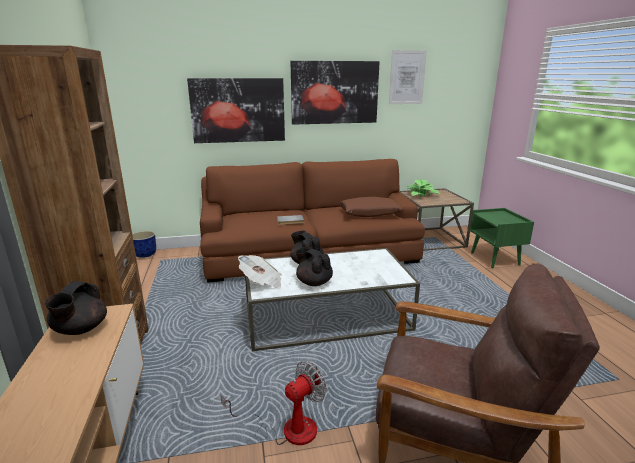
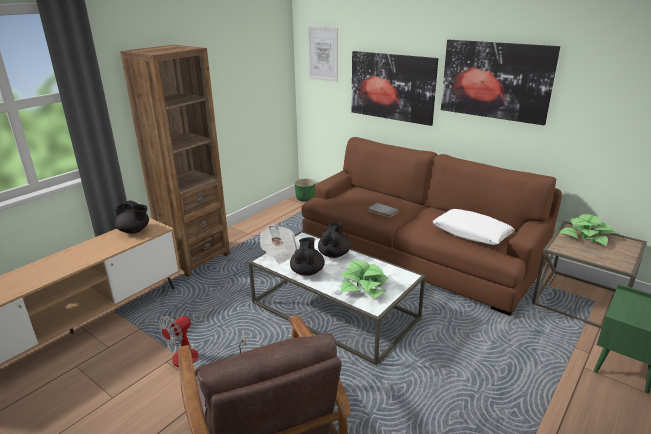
camera: 50 degrees right, 5 degrees up
(80, 329) = (134, 231): black teapot -> black teapot turned 120 degrees counterclockwise
(145, 254) = (305, 199): blue planter -> green planter
(287, 429) = (195, 358): fan -> fan turned 120 degrees clockwise
(370, 213) = (471, 234): brown pillow -> white pillow
(370, 271) = (363, 286): none -> potted plant
(407, 77) = (603, 71): picture -> picture (323, 54)

